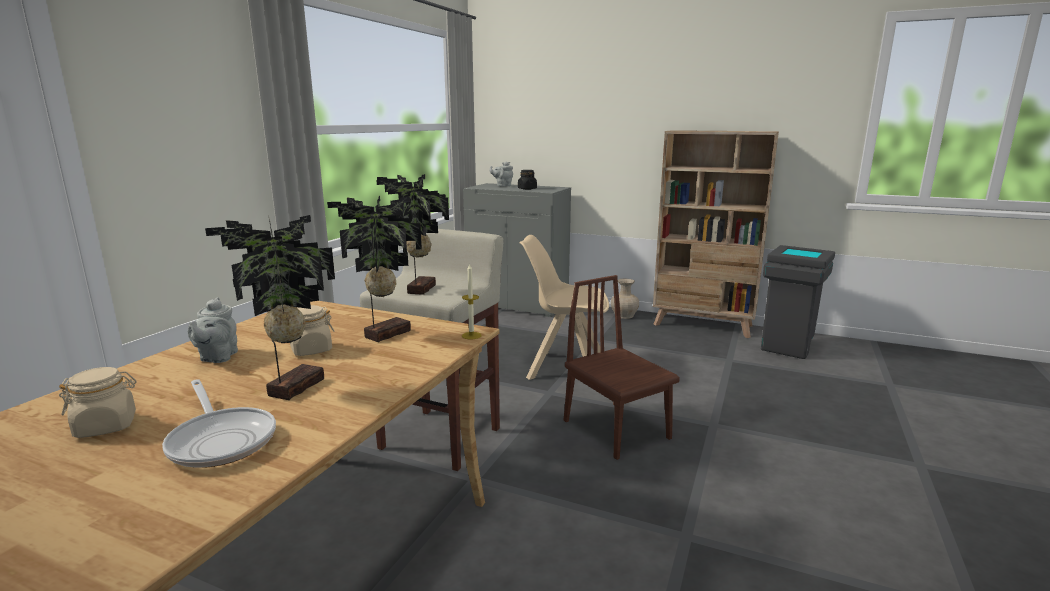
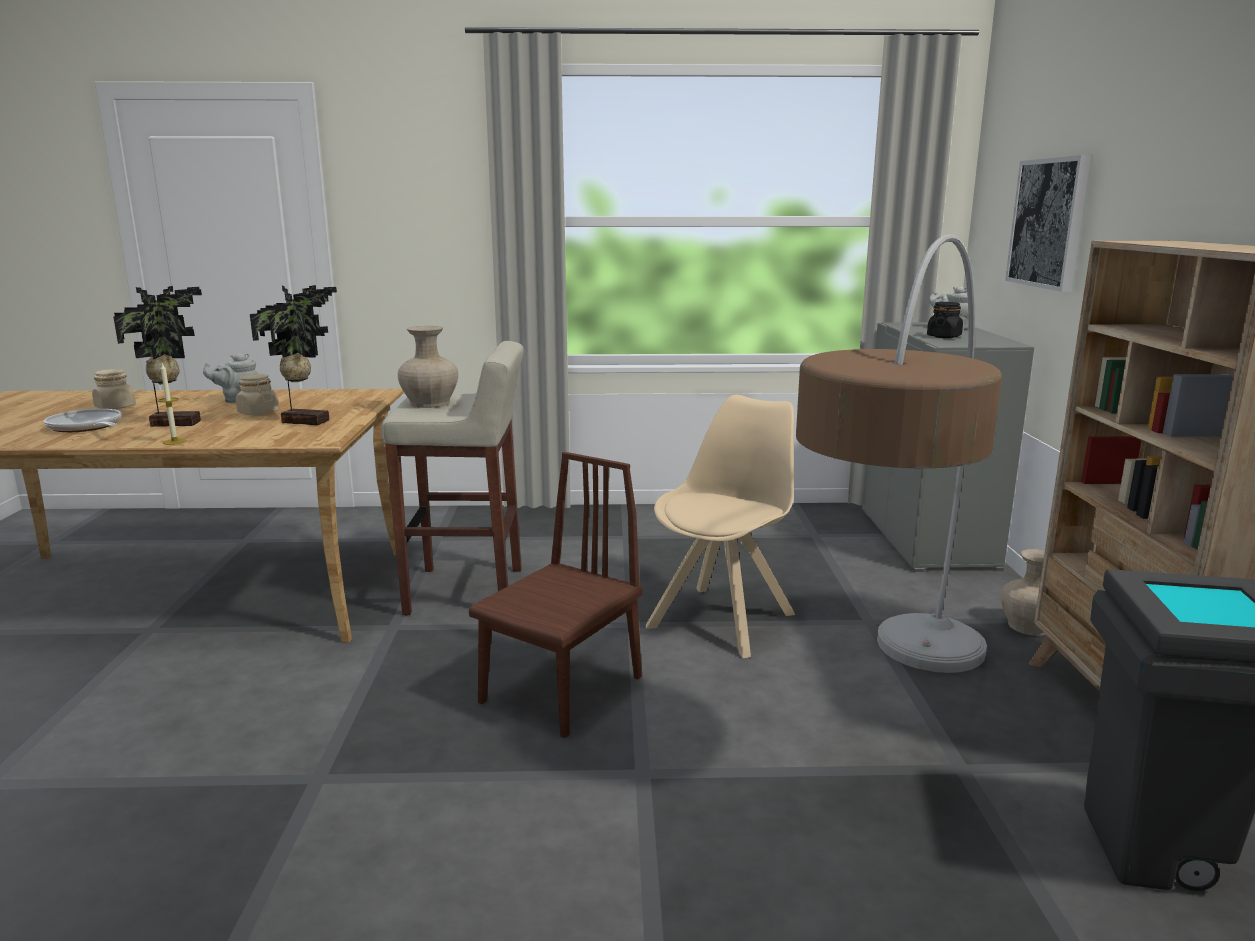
camera: 65 degrees right, 0 degrees up
(221, 440) = (87, 427): frying pan -> frying pan turned 105 degrees clockwise
(419, 289) = (430, 403): potted plant -> beige vase
(471, 335) = (310, 442): candle -> candle (174, 441)
(560, 125) = (1048, 223): none -> picture
(564, 368) = (724, 619): beige chair -> beige chair turned 45 degrees clockwise
(684, 359) = (894, 715): none -> floor lamp

